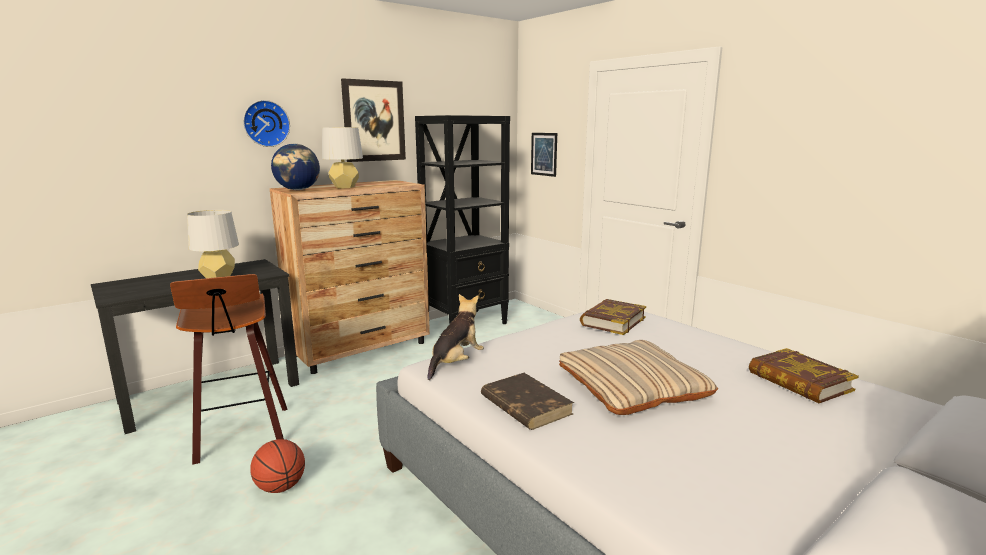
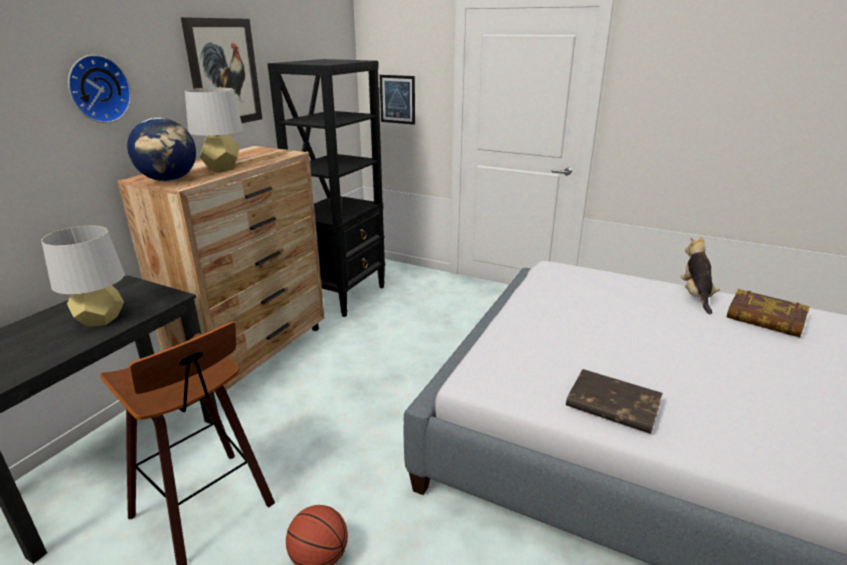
camera: 25 degrees left, 10 degrees up
(456, 363) = (491, 370): plush toy -> plush toy (695, 296)
(612, 321) = (572, 285): book -> none
(632, 385) = (665, 355): beige pillow -> none

